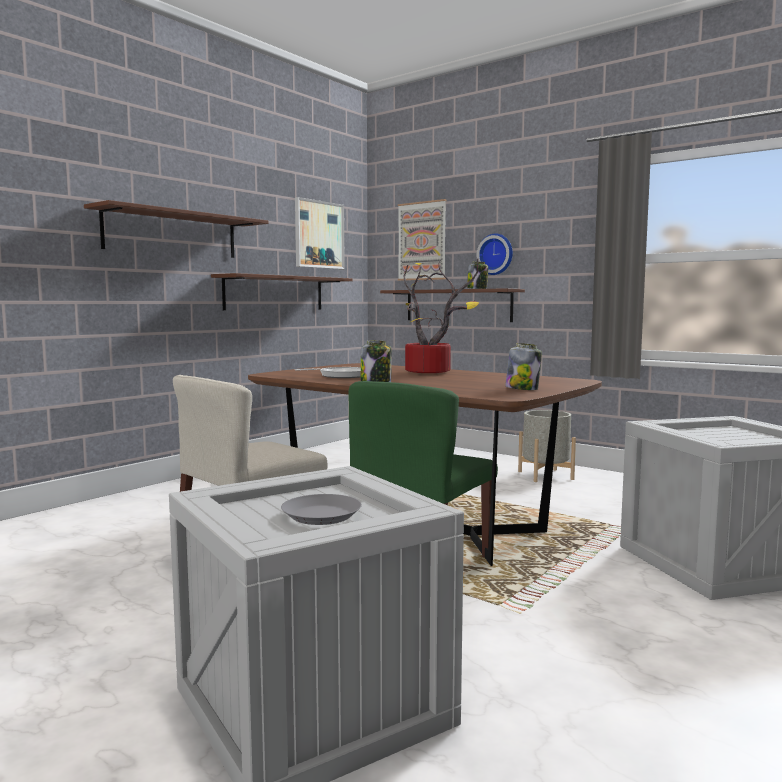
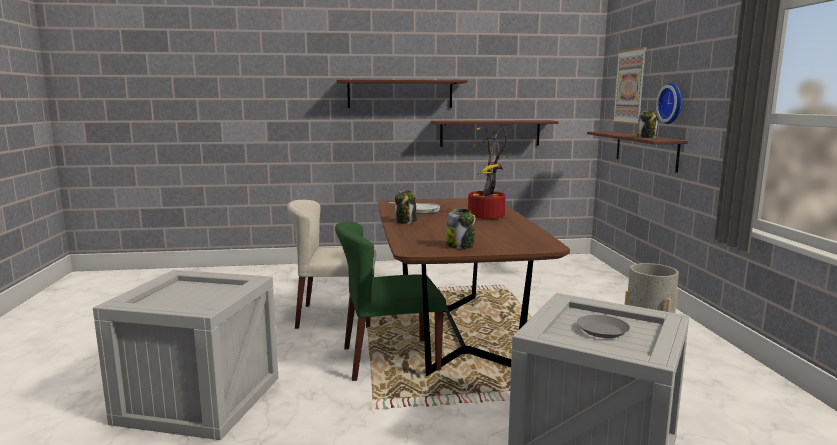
camera: 45 degrees right, 5 degrees up
(319, 234) = (540, 83): picture -> none
(322, 515) = (187, 299): grey plate -> grey plate (603, 330)

